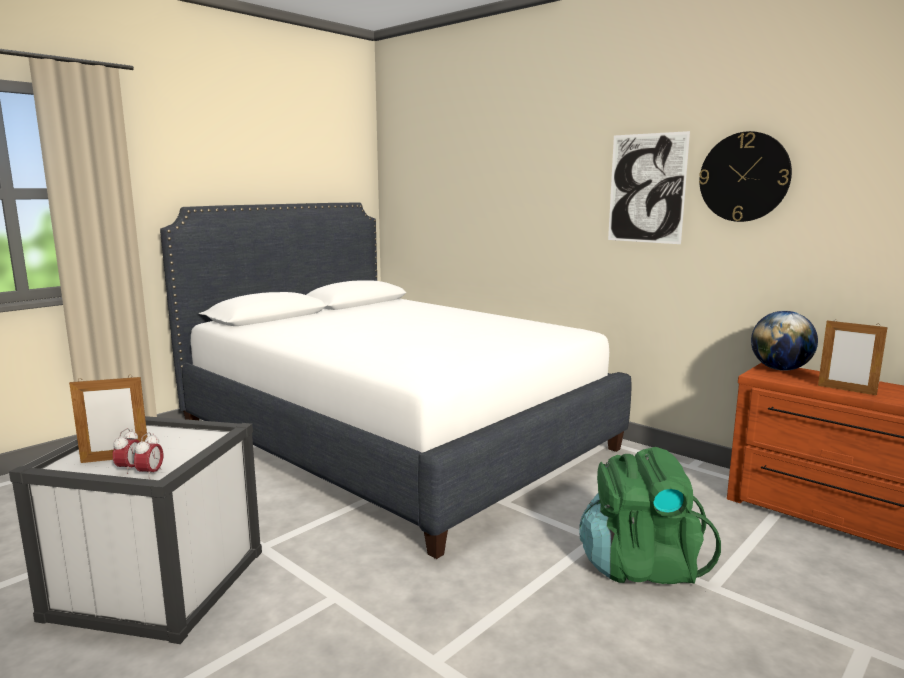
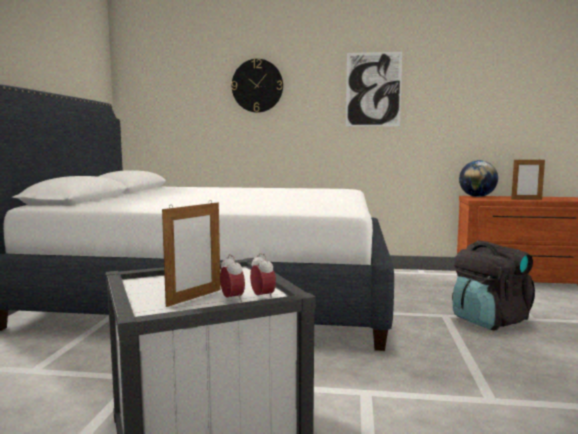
camera: 35 degrees left, 5 degrees down
(640, 566) = (489, 320): green backpack -> black backpack
(744, 177) = (439, 81): wall clock -> wall clock (257, 86)

